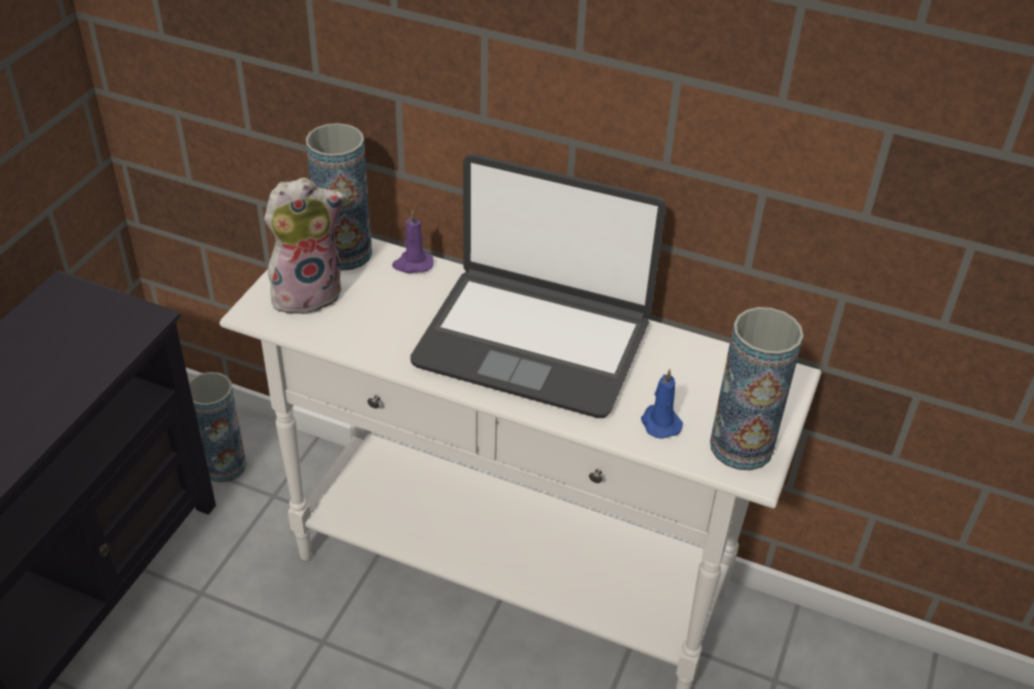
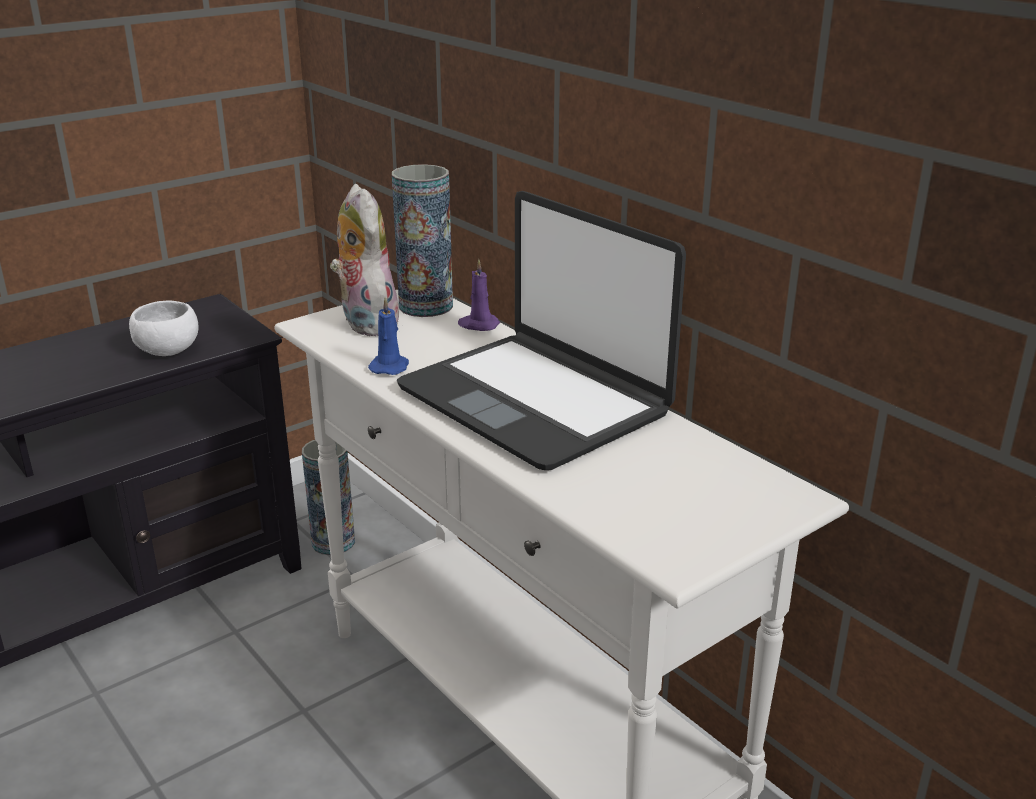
camera: 30 degrees right, 15 degrees down
(76, 366) = (166, 350): none -> white bowl
(308, 293) = (365, 323): plush toy -> plush toy turned 120 degrees counterclockwise
(659, 422) = (605, 492): blue candle -> blue candle (390, 366)
(741, 446) = (681, 537): vase -> none

